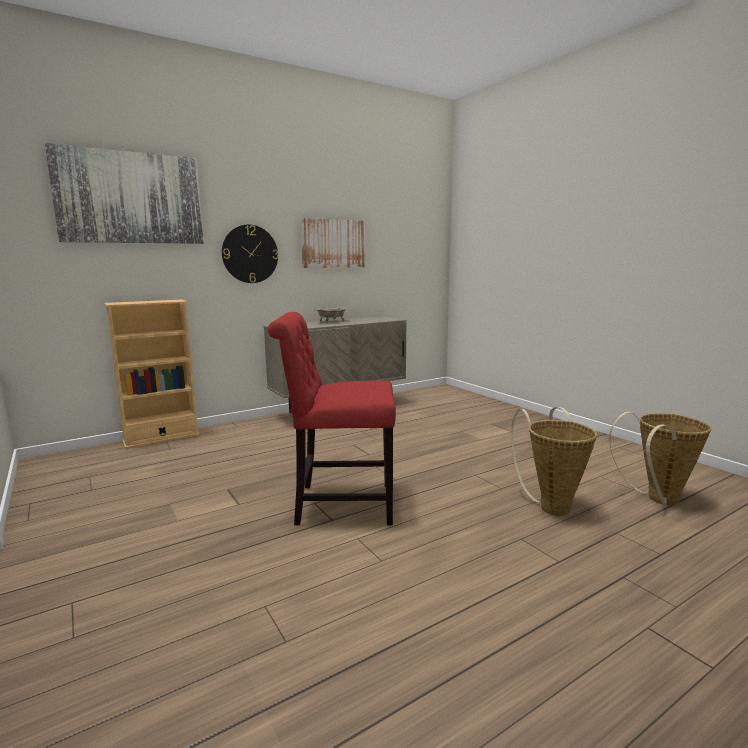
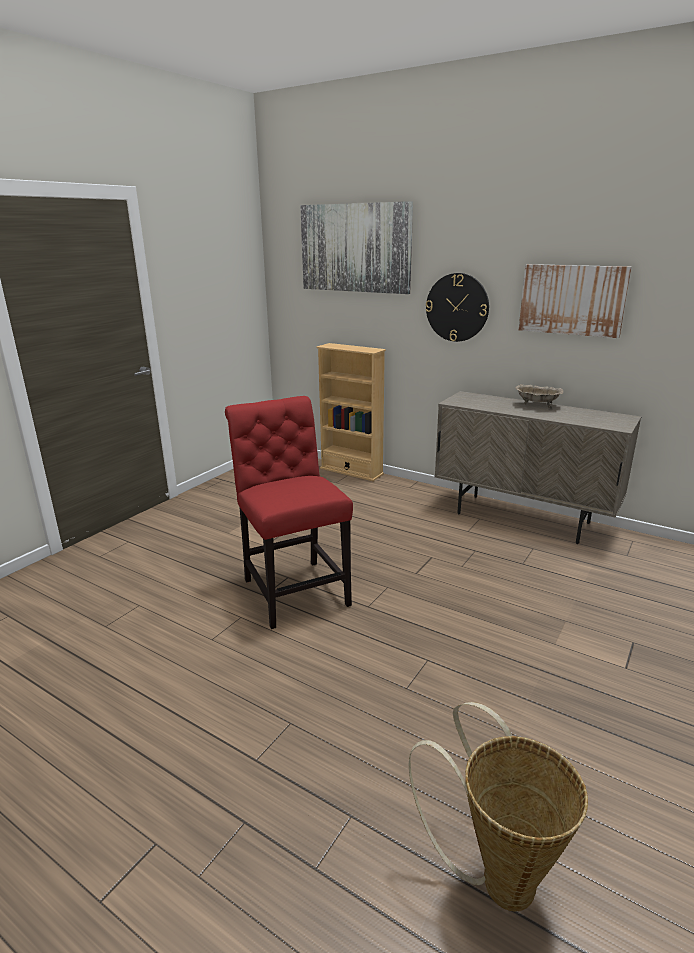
camera: 65 degrees right, 10 degrees up
(551, 505) = (389, 741): basket -> none

